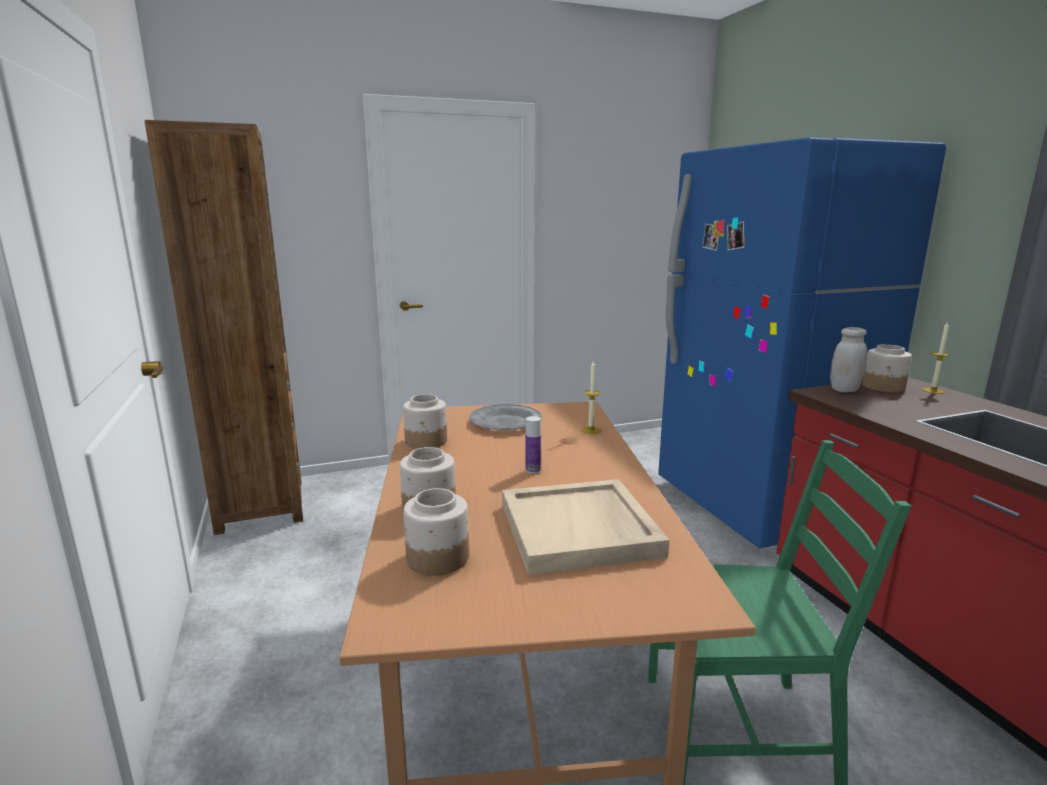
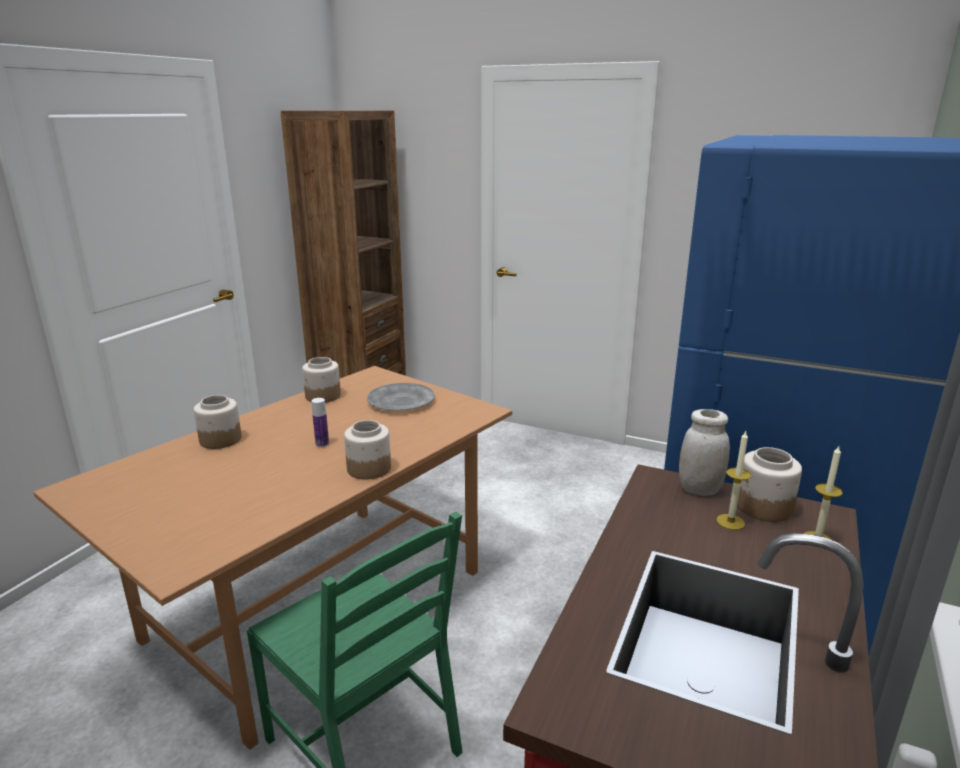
camera: 45 degrees right, 5 degrees up
(437, 558) = (155, 470): jar -> jar (368, 469)
(580, 530) = (241, 494): beige tray -> none
(590, 430) = (436, 432): candle -> candle (730, 522)

